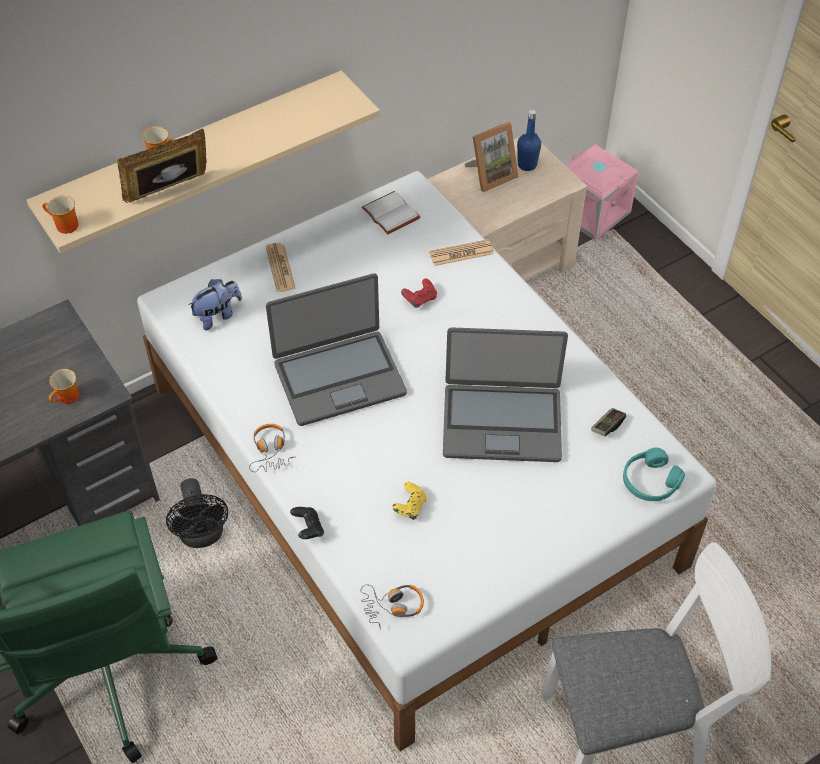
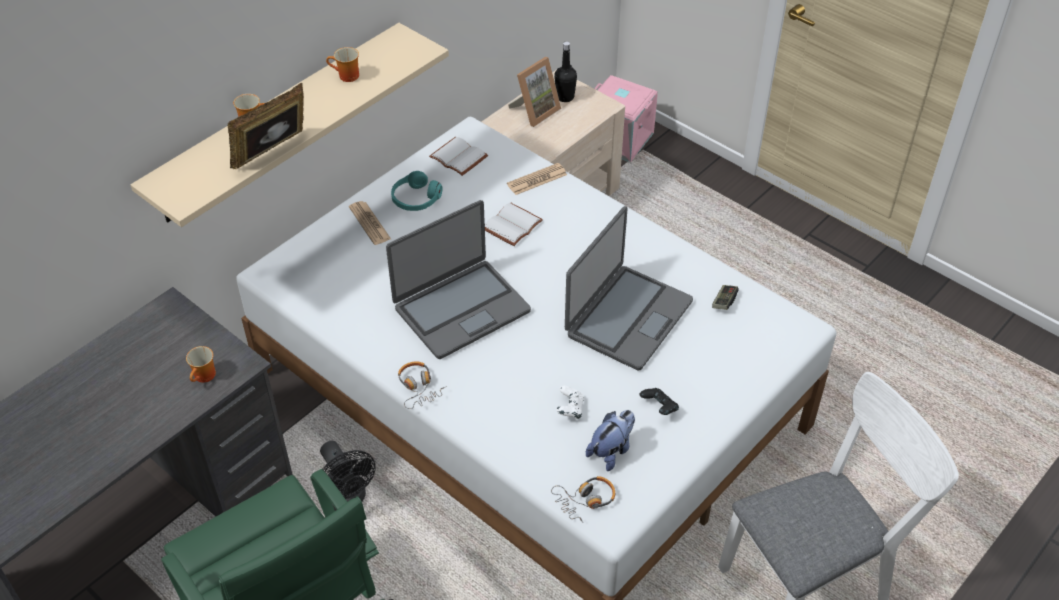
camera: 15 degrees left, 5 degrees down
(64, 226) = (178, 201): mug -> mug (346, 77)
(218, 315) = (323, 277): plush toy -> plush toy (611, 451)
(308, 529) = (479, 449): black game controller -> black game controller (659, 408)
(410, 507) = (569, 409): yellow game controller -> white game controller
(420, 299) = (513, 226): red game controller -> white book
(502, 422) = (627, 318): laptop -> laptop turned 45 degrees counterclockwise
(527, 165) = (565, 97): blue bottle -> black bottle
(650, 481) = (779, 341): turquoise headphones -> turquoise headphones (415, 199)

